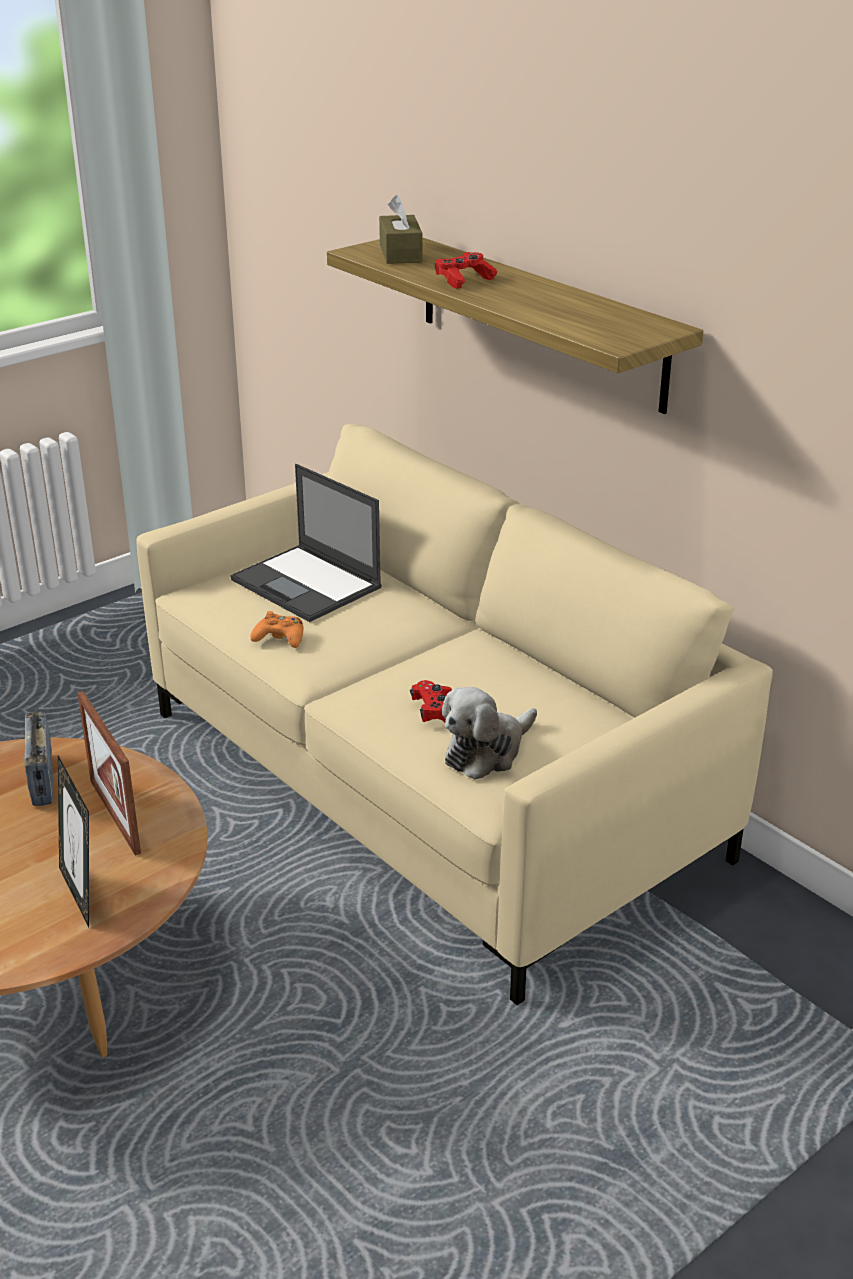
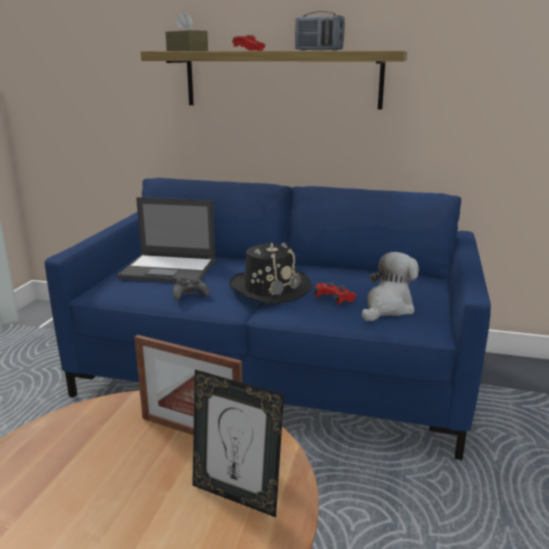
camera: 35 degrees left, 10 degrees down
(42, 780) = (100, 432): radio -> radio (318, 50)
(280, 638) = (190, 294): orange game controller -> black game controller
(385, 662) = (269, 288): none -> black hat
(427, 785) = (275, 374): beige sofa -> blue sofa
(487, 751) = (387, 308): plush toy -> plush toy turned 150 degrees counterclockwise

